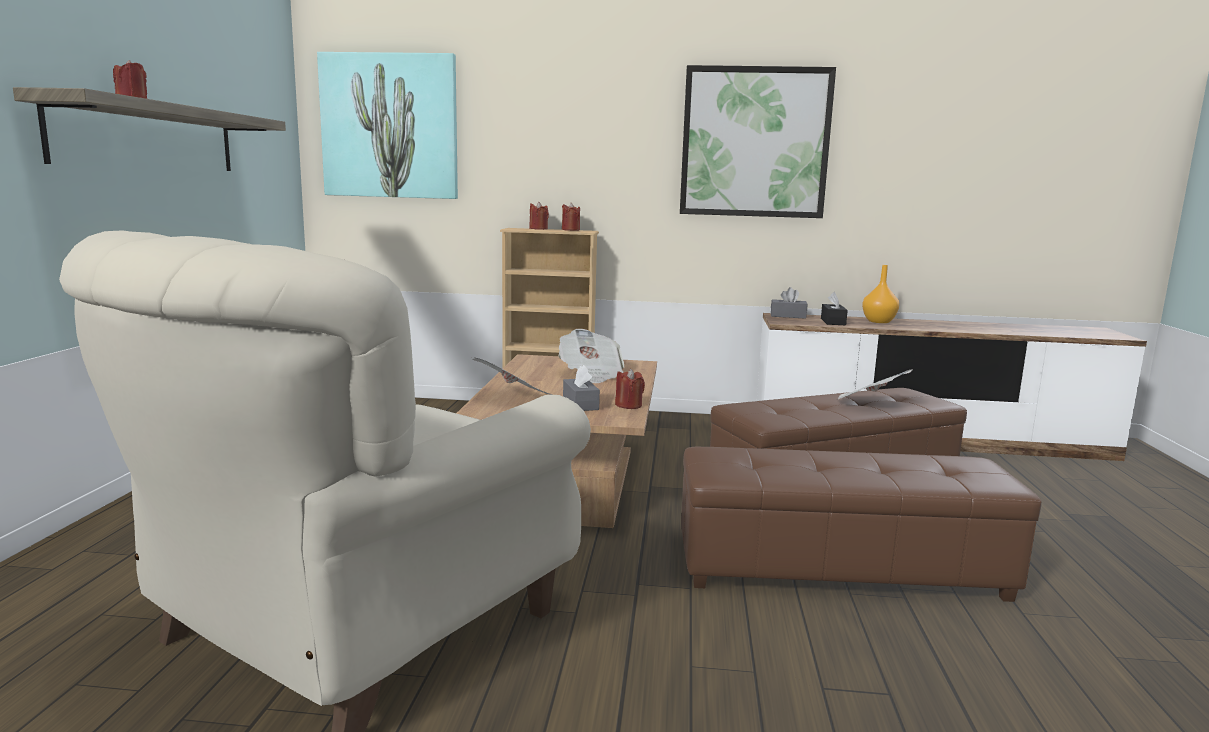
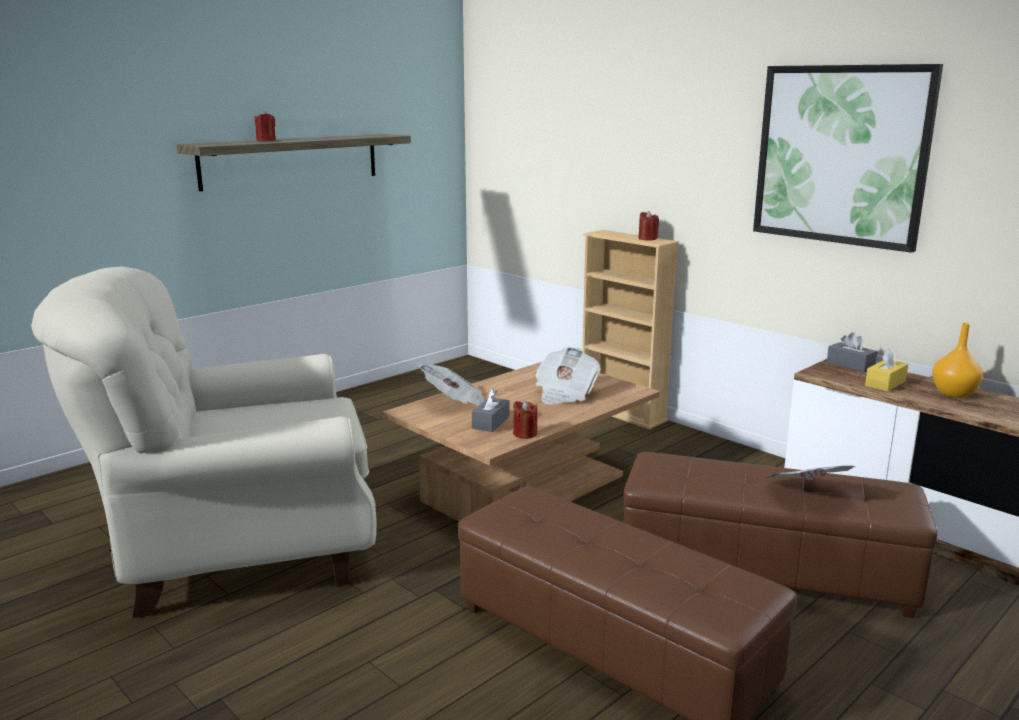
camera: 40 degrees right, 5 degrees up
(390, 126) = (522, 128): picture -> none
(538, 229) = (621, 234): red candle -> none
(833, 322) = (885, 383): black tissue box -> yellow tissue box

